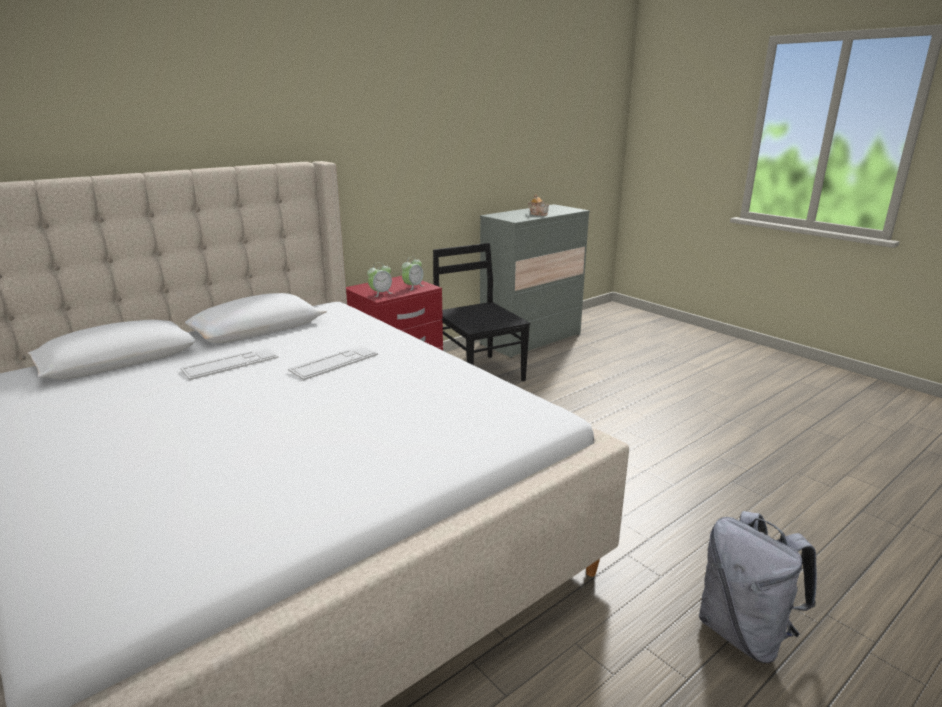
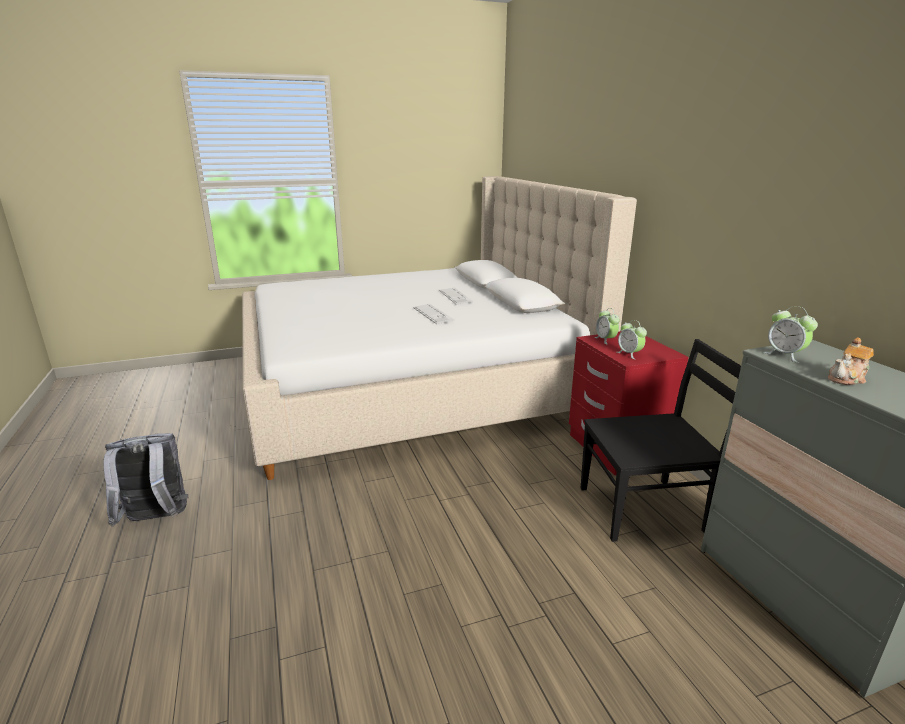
camera: 110 degrees right, 0 degrees up
(515, 218) = (784, 355): none -> alarm clock

